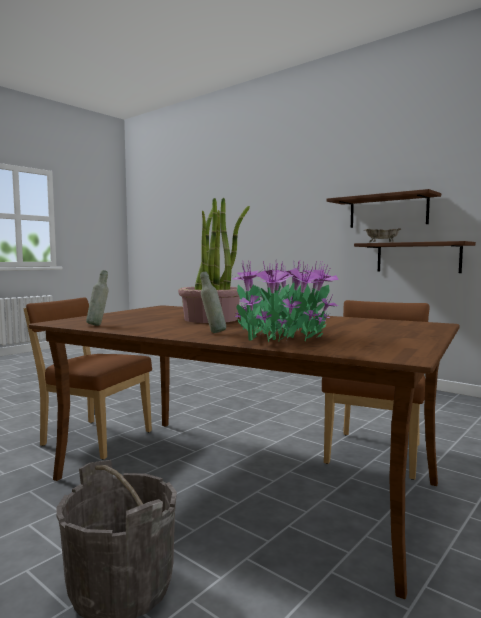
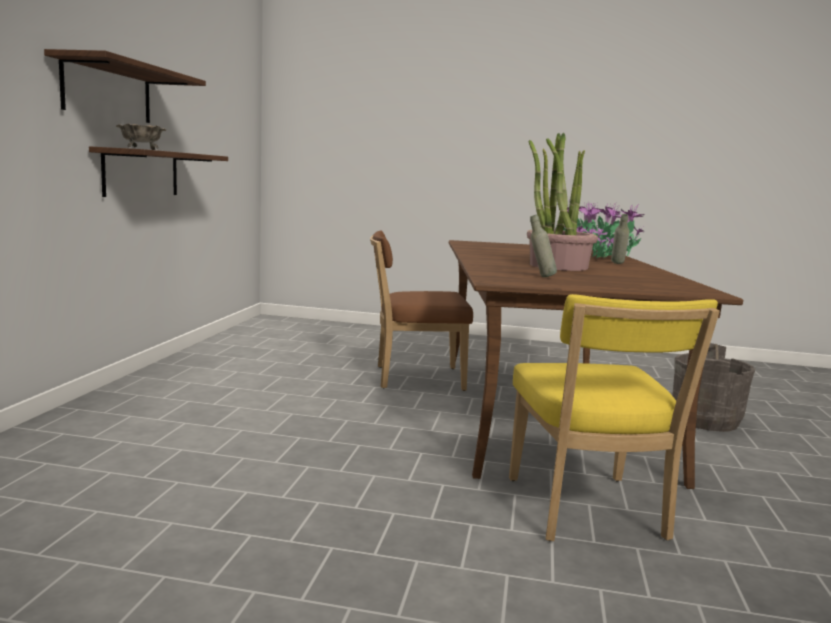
camera: 120 degrees left, 5 degrees up
(93, 438) = (587, 512): brown chair -> yellow chair
(98, 325) = (676, 282): grey bottle -> grey bottle (540, 277)

